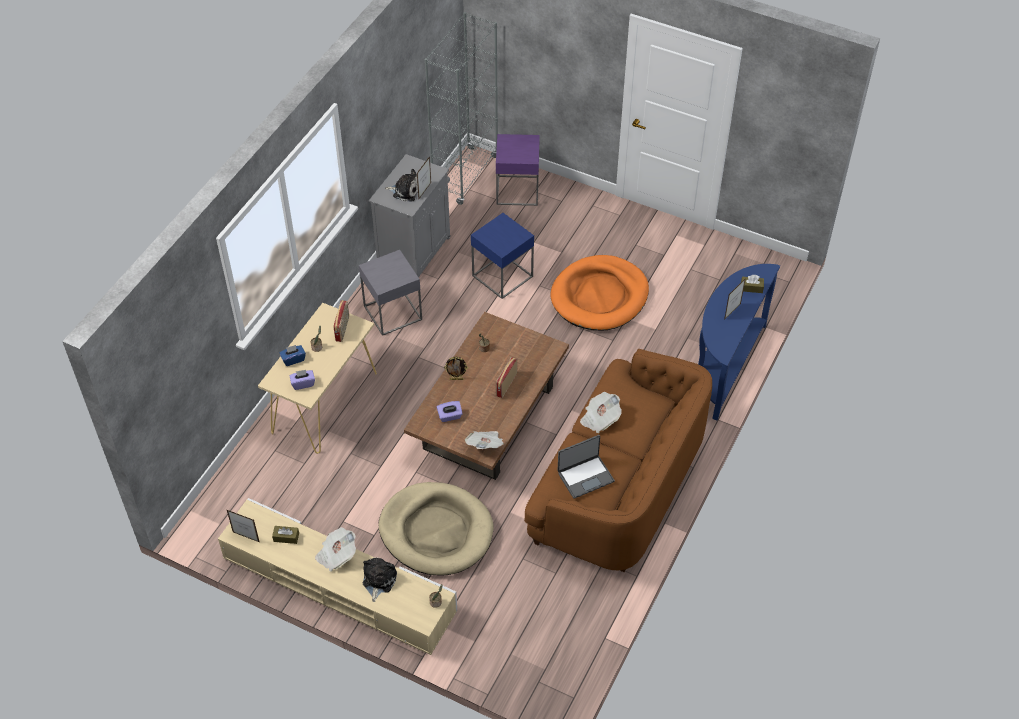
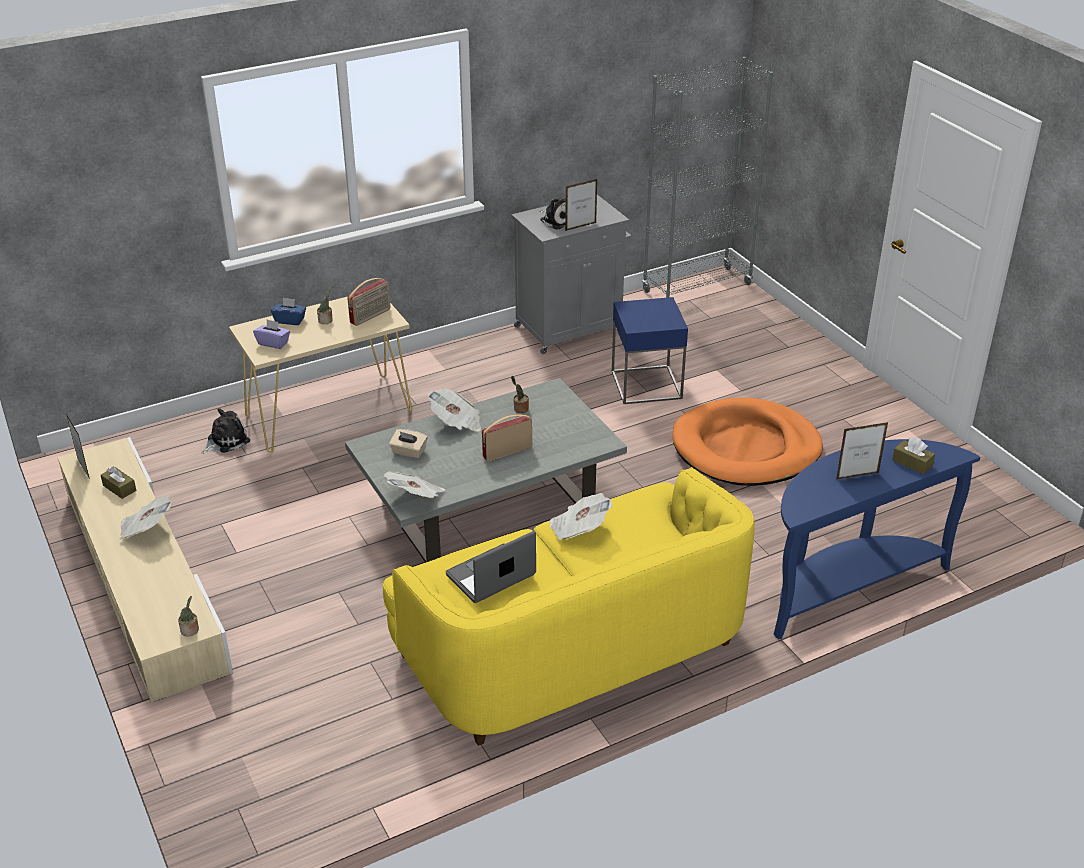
camera: 35 degrees right, 15 degrees down
(378, 580) = (157, 575): plush toy -> plush toy (226, 441)
(393, 312) = (488, 368): grey side table -> none
(436, 531) = (304, 583): beige dog bed -> none
(450, 416) = (408, 452): purple tissue box -> beige tissue box
(456, 379) = (456, 422): picture frame -> newspaper
(489, 419) = (486, 505): brown coffee table -> grey coffee table
(517, 190) = (744, 320): purple side table -> none
(585, 476) = (491, 576): laptop -> laptop turned 135 degrees clockwise
(619, 485) = (572, 646): brown sofa -> yellow sofa

